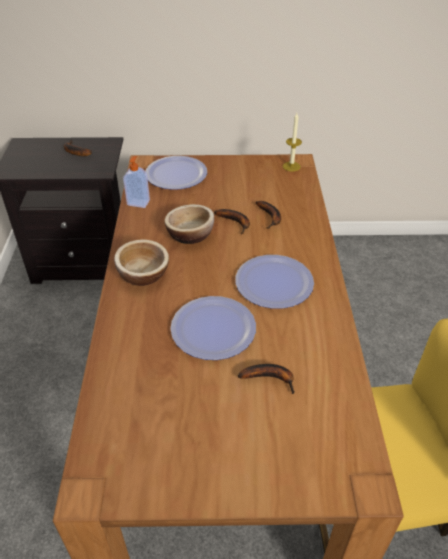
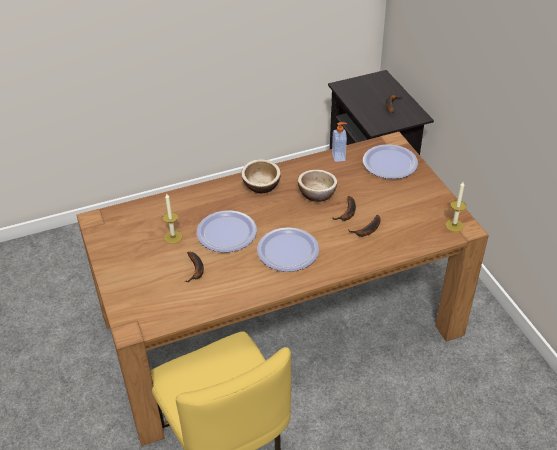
camera: 70 degrees right, 0 degrees up
(191, 389) = (173, 237): none -> candle

